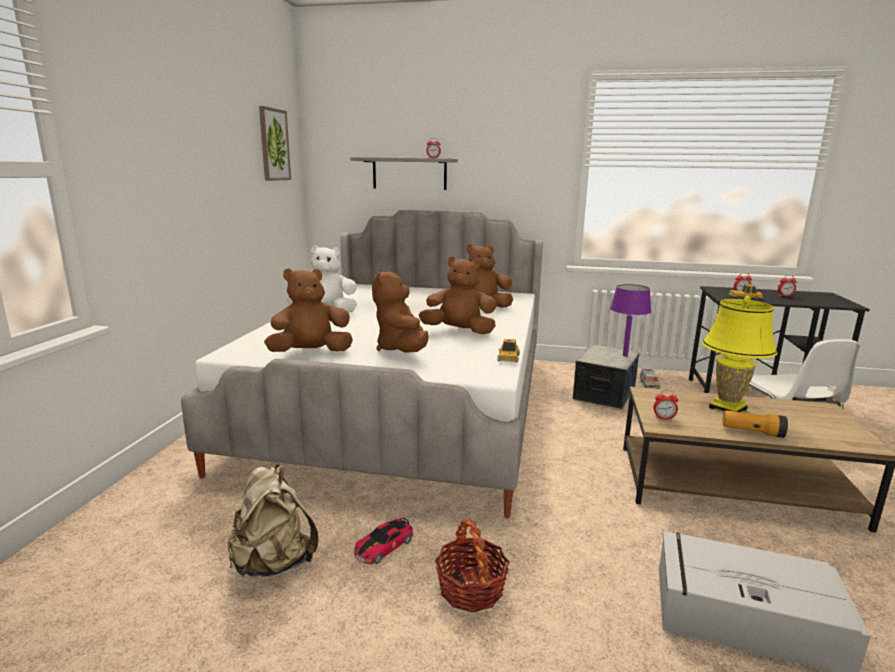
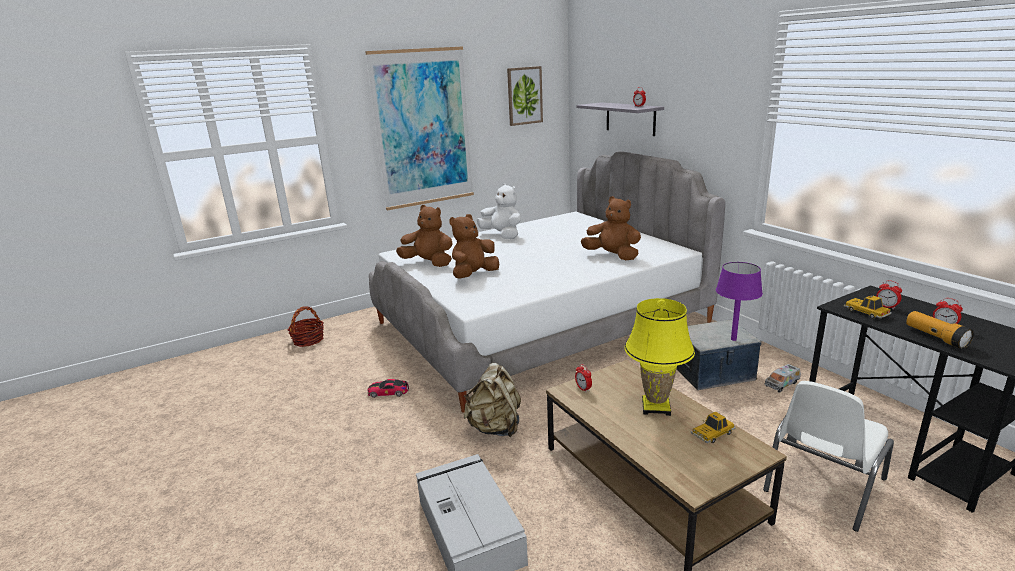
camera: 50 degrees right, 5 degrees up
(187, 172) = (423, 128): none -> picture
(273, 563) = (343, 375): beige backpack -> beige backpack (495, 428)
(459, 331) = (540, 272): brown plush toy -> none
(471, 589) = (384, 430): basket -> basket (308, 340)
(508, 358) = (514, 300): toy car -> toy car (712, 433)
(752, 432) = (621, 428): flashlight -> flashlight (935, 337)

